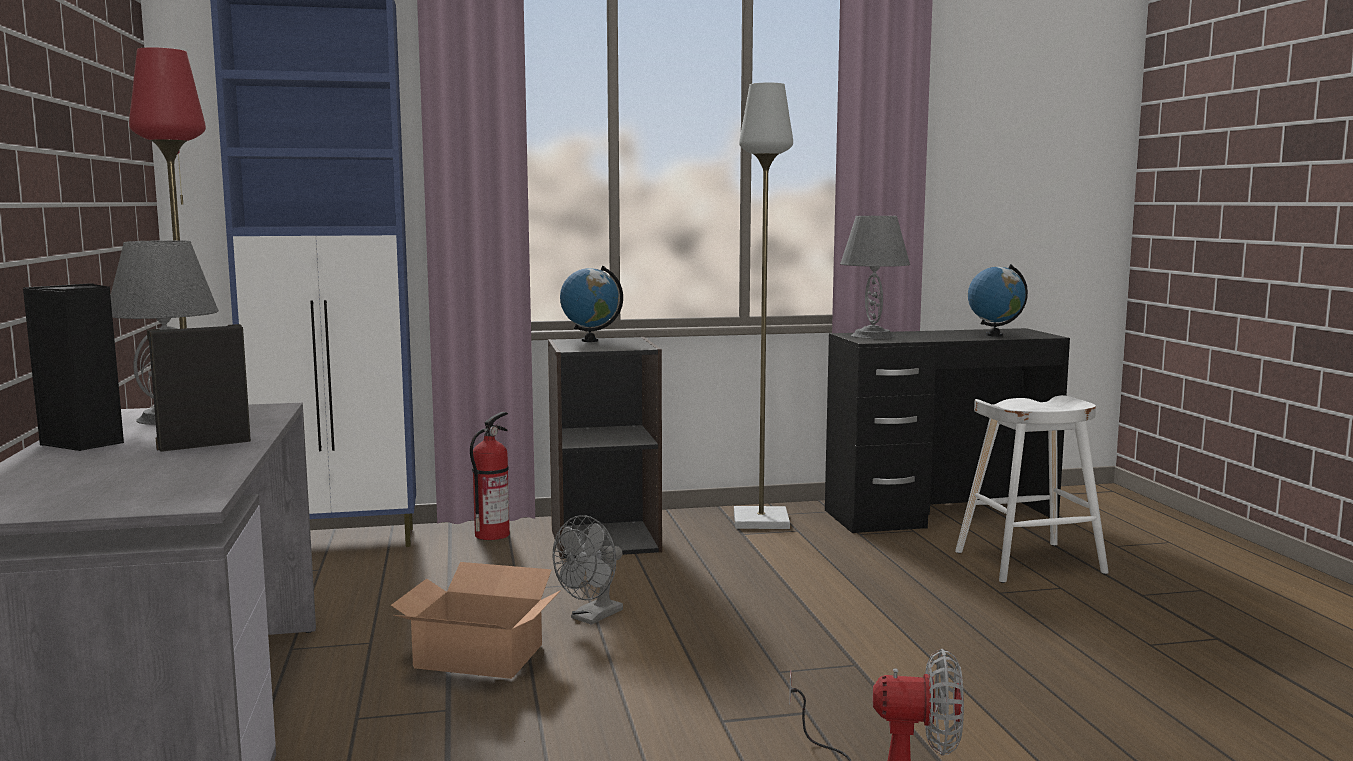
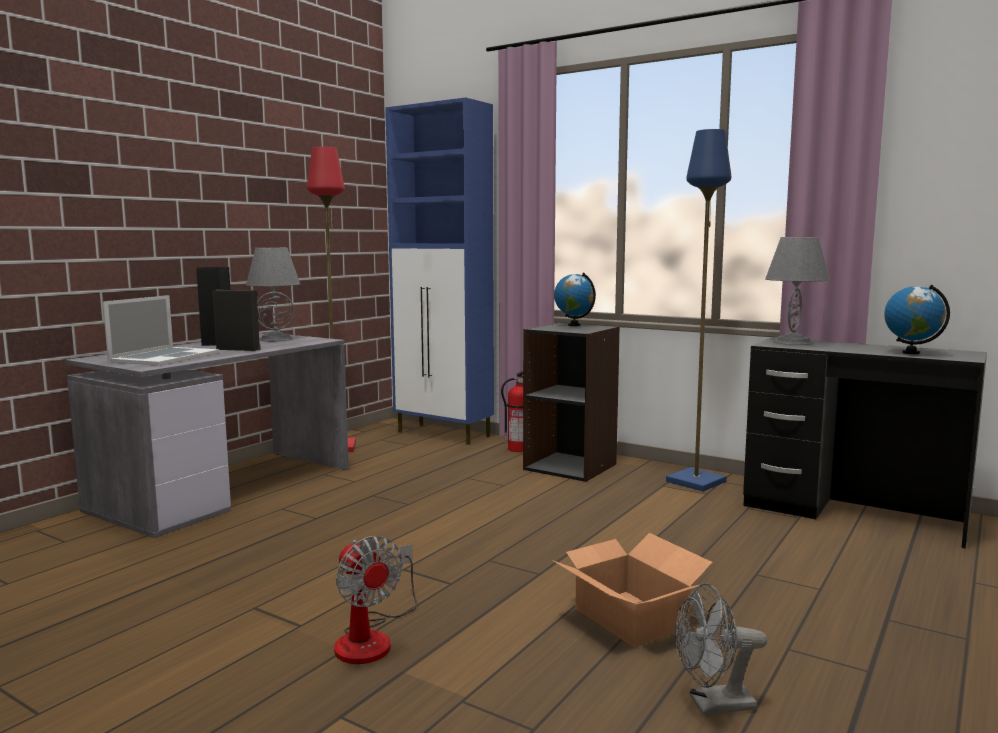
camera: 45 degrees right, 0 degrees up
(123, 481) = (164, 357): none -> laptop
(478, 655) = (379, 501): cardboard box -> cardboard box (630, 617)
(592, 617) = (466, 502): grey fan -> grey fan (713, 705)
(759, 520) = (695, 481): grey floor lamp -> blue floor lamp
(1030, 562) = (842, 565): white stool -> none

